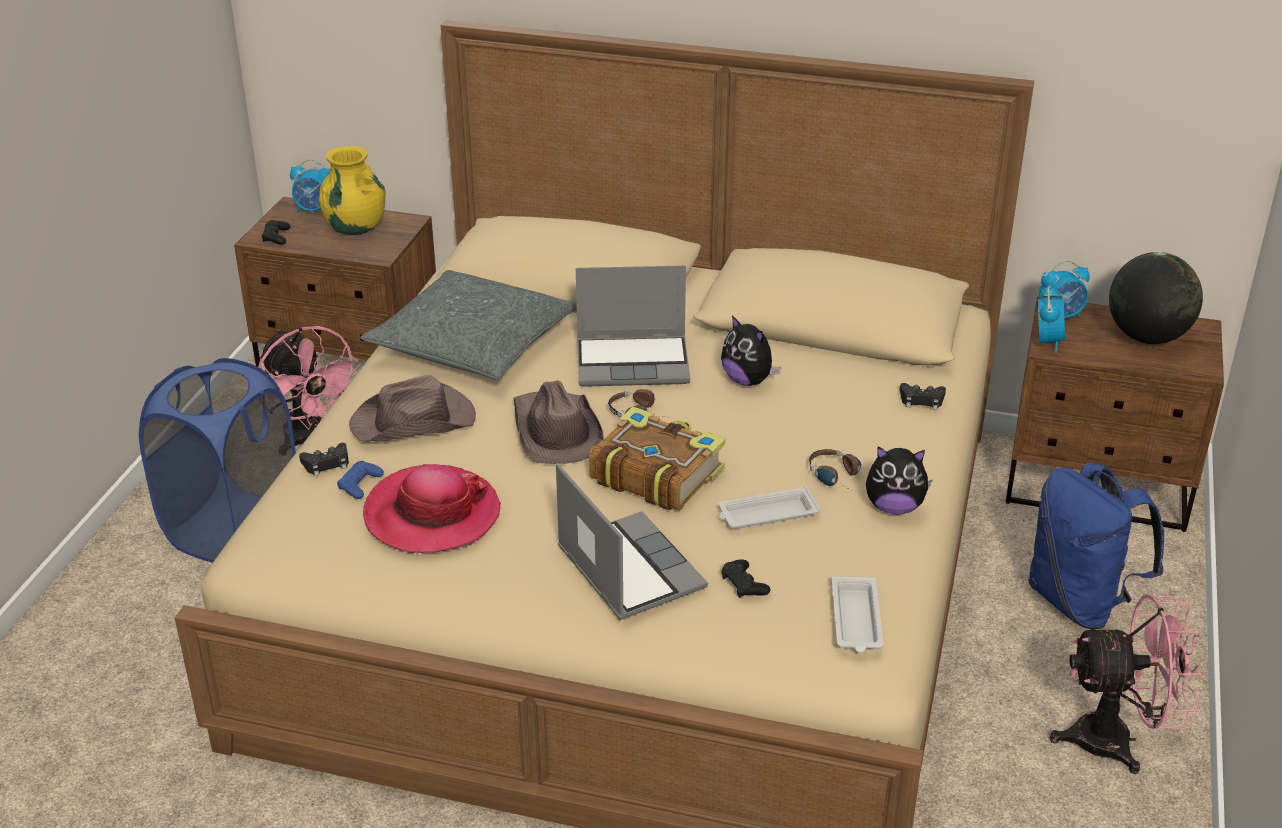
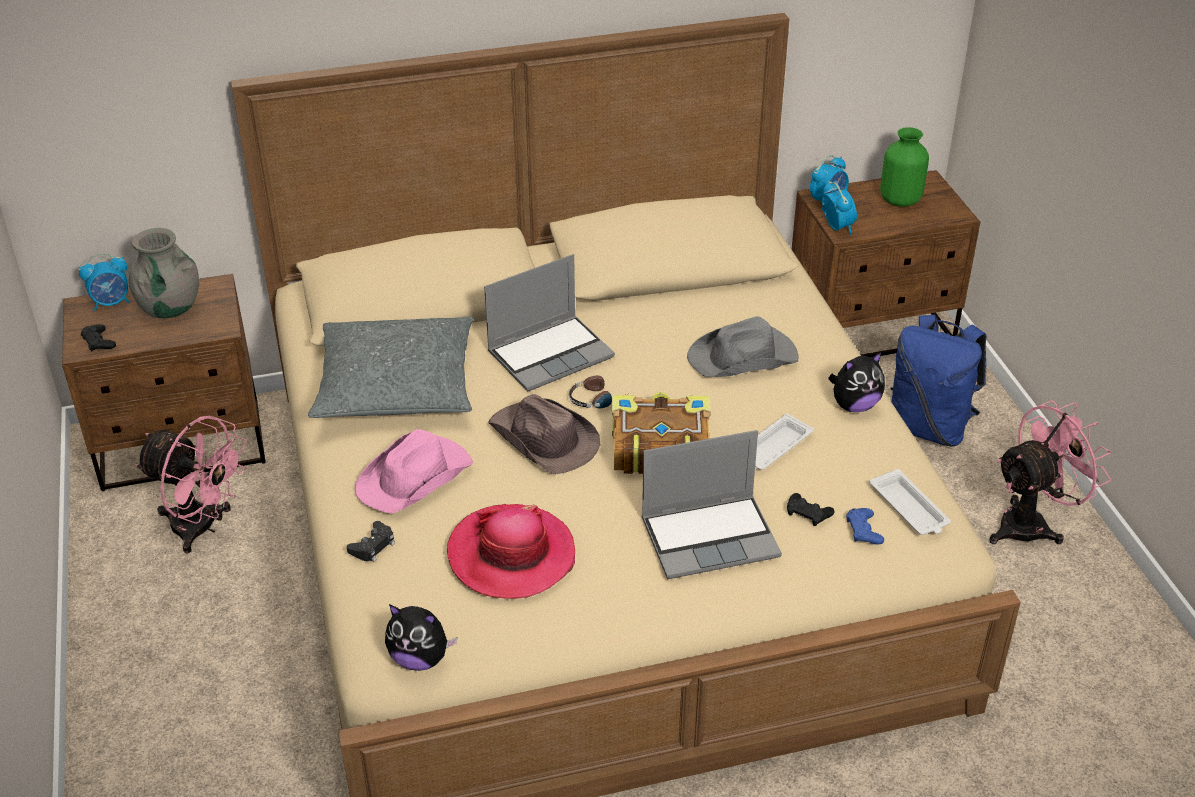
camera: 30 degrees left, 5 degrees up
(234, 529) = (204, 641): blue laundry basket -> none
(355, 228) = (170, 308): yellow vase -> grey vase
(360, 484) = (422, 553): blue game controller -> blue game controller (863, 531)
(414, 422) = (415, 477): brown hat -> pink hat
(627, 568) = (711, 537): laptop -> laptop turned 135 degrees clockwise
(748, 380) = (656, 338): plush toy -> plush toy (420, 658)
(819, 426) = (744, 358): none -> grey hat
(838, 477) = (796, 396): headphones -> none
(921, 400) = (797, 308): black game controller -> none
(1147, 337) = (900, 200): globe -> green vase

